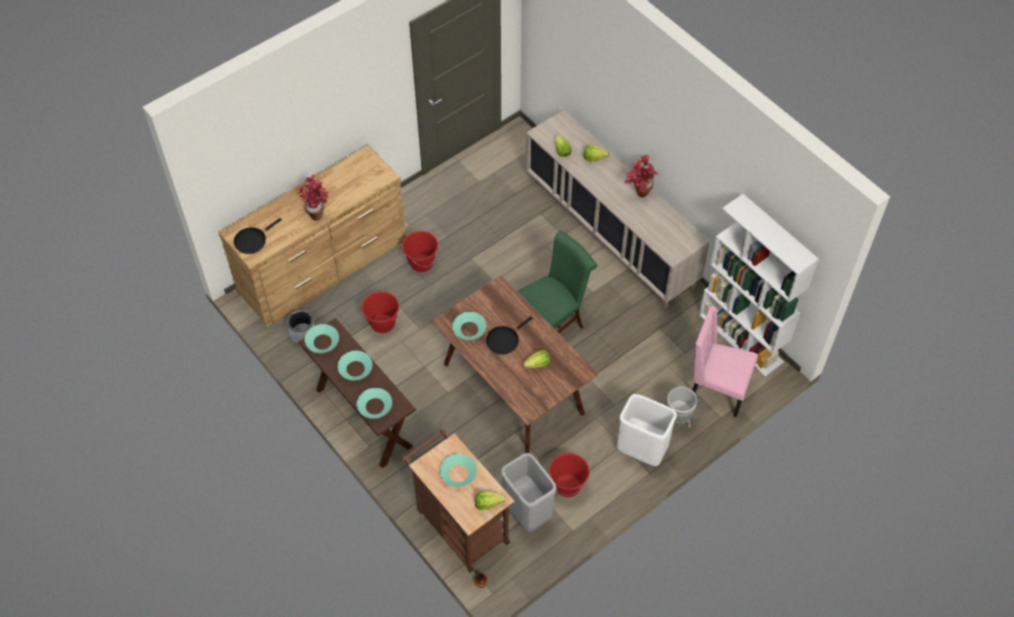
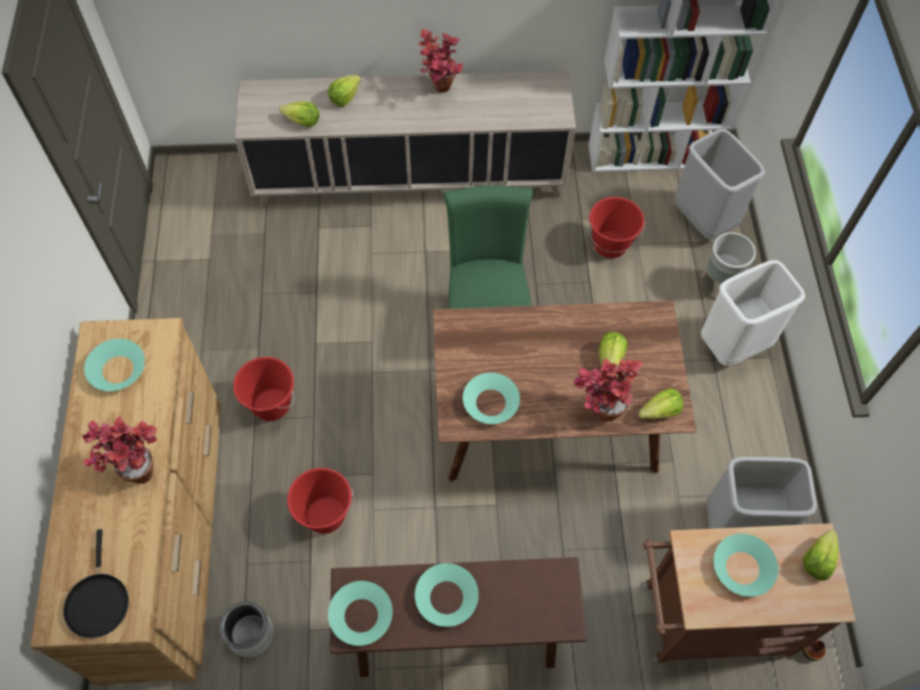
camera: 55 degrees left, 5 degrees up
(375, 406) = (533, 611): turquoise bowl -> turquoise bowl (117, 369)
(504, 340) = (541, 372): black frying pan -> none
(504, 376) = (599, 409): none -> potted plant
(525, 403) = (660, 411): none -> lettuce
(567, 486) = (731, 455): red bucket -> red bucket (610, 244)
(716, 389) = (702, 220): pink chair -> grey trash can

